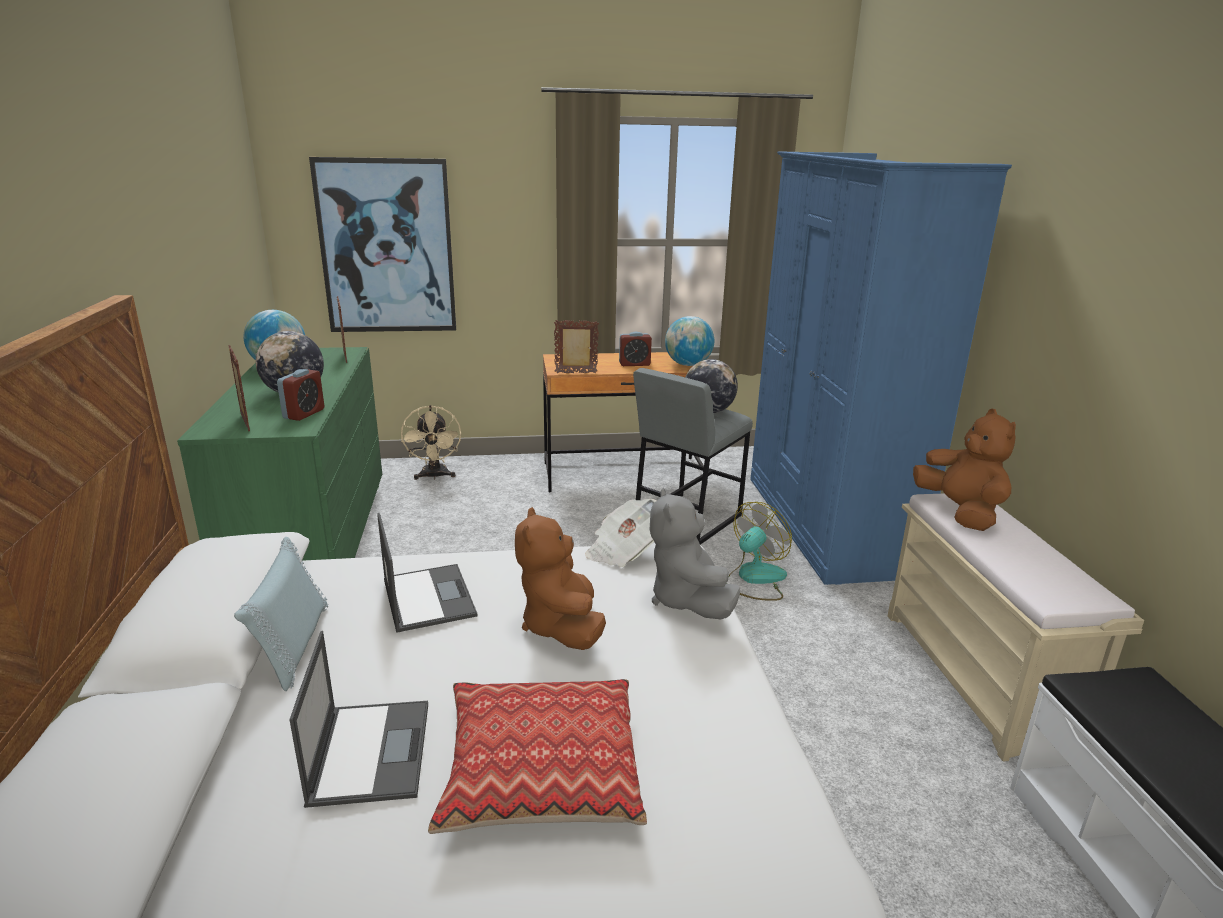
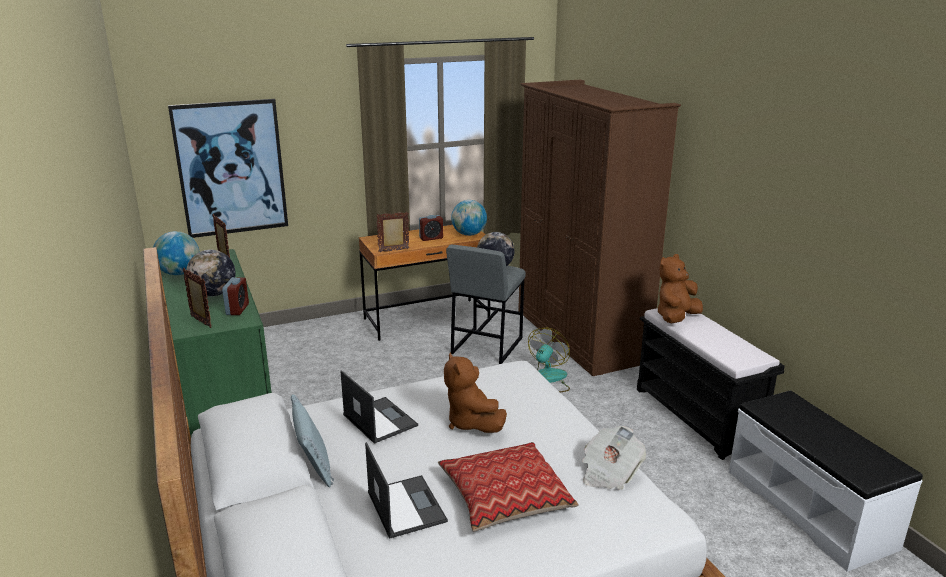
camera: 15 degrees left, 0 degrees up
(434, 476) = (284, 340): beige fan -> none
(624, 551) = (484, 372): newspaper -> newspaper (609, 472)
(687, 600) = (537, 395): grey plush toy -> none
(825, 524) = (579, 336): blue wardrobe -> brown wardrobe
(960, 512) = (676, 318): brown plush toy -> brown plush toy turned 105 degrees counterclockwise
(977, 677) = (697, 417): beige bench -> black bench

